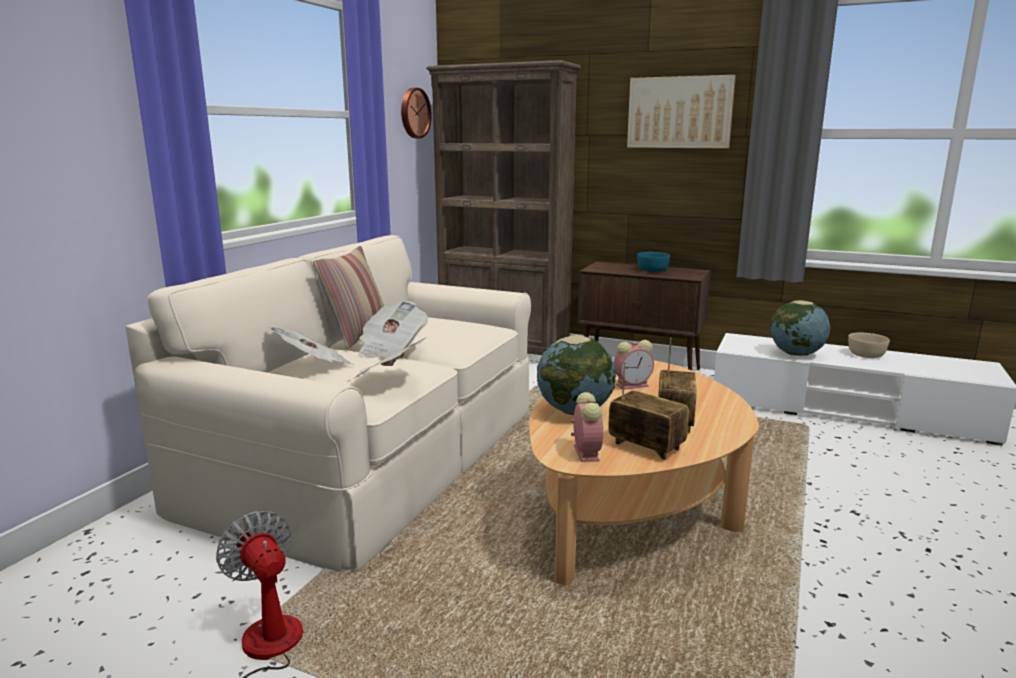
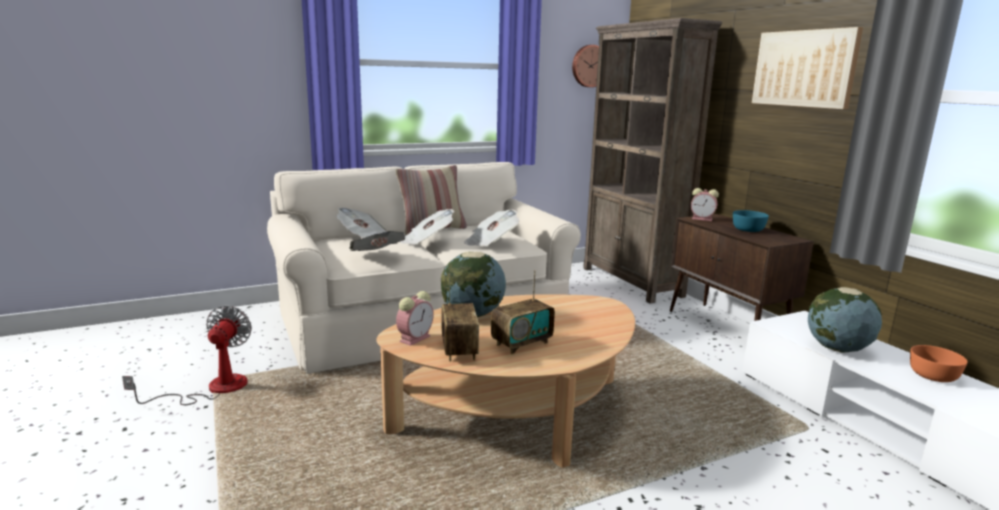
camera: 40 degrees right, 0 degrees up
(459, 333) = (491, 242): none -> newspaper
(633, 385) = (557, 313): alarm clock -> alarm clock (703, 219)
(865, 355) = (932, 375): beige bowl -> orange bowl

